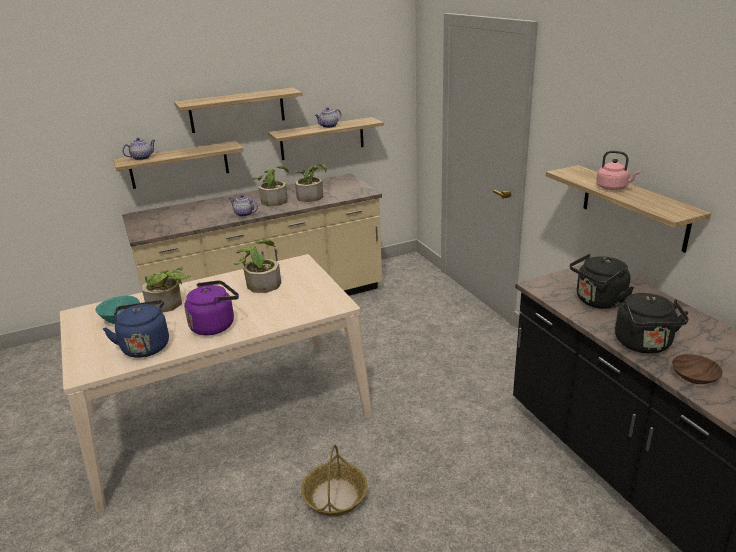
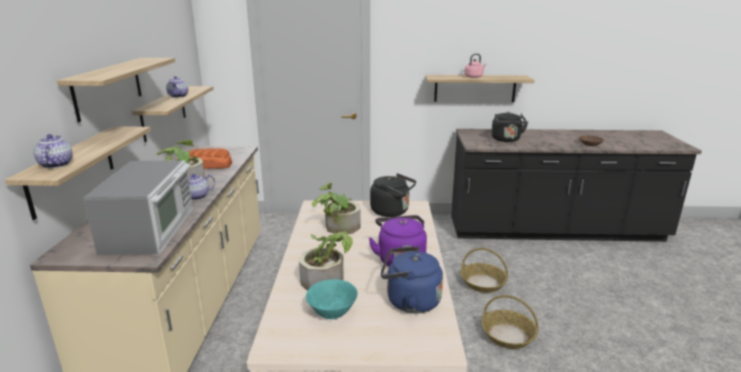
camera: 65 degrees left, 5 degrees down
(180, 222) = (151, 229): none -> microwave
(311, 196) = (209, 166): potted plant -> bread
(431, 453) = (483, 283): none -> basket
(644, 345) = (557, 144): black kettle -> black kettle (392, 211)

